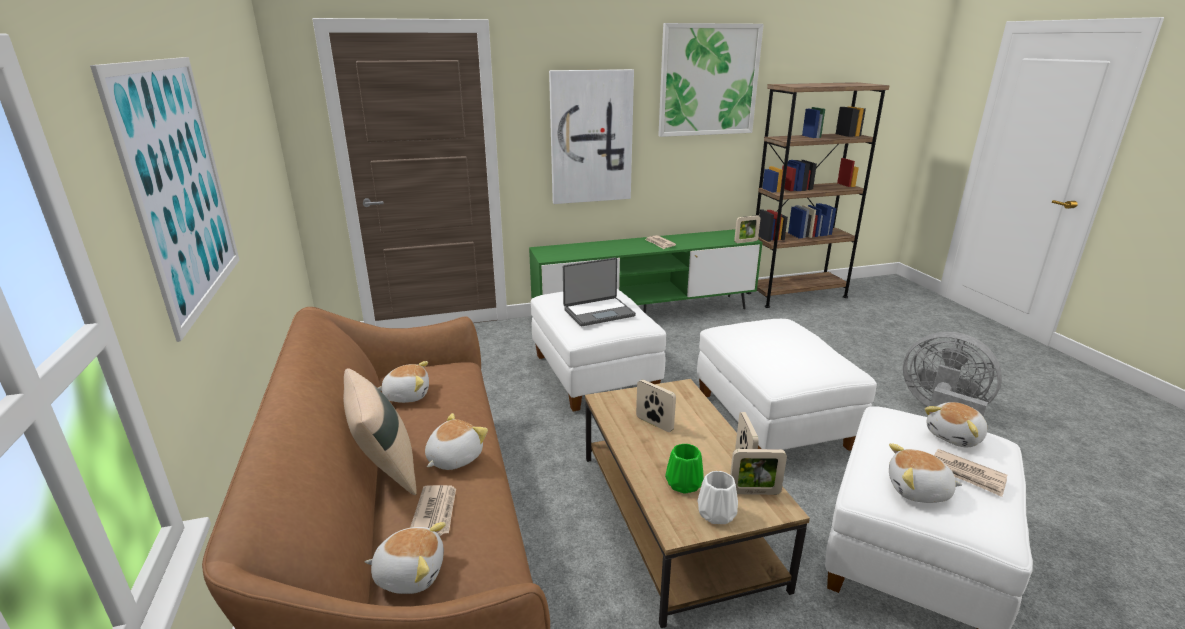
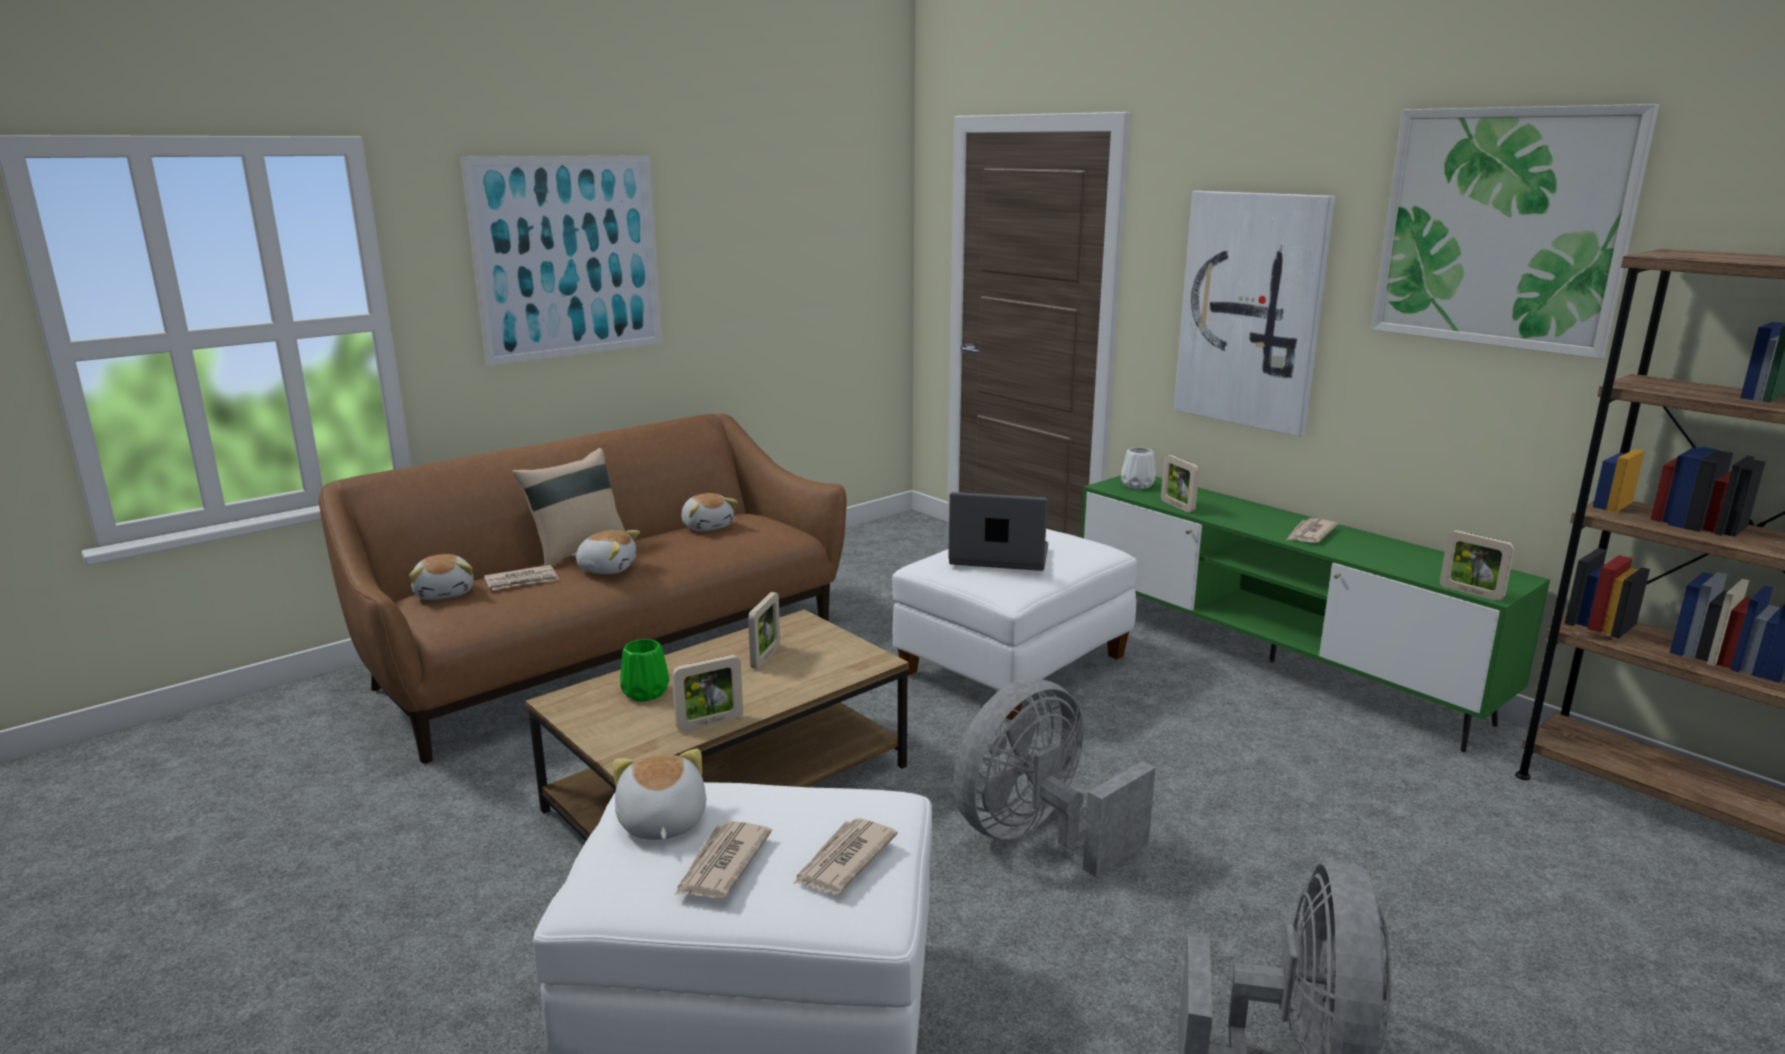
camera: 65 degrees right, 5 degrees down
(598, 312) = (998, 557): laptop -> laptop turned 150 degrees clockwise
(717, 514) = (597, 719): white vase -> white vase (1138, 485)
(754, 492) = (650, 736): picture frame -> picture frame (1177, 506)
(773, 421) = (1037, 836): white ottoman -> grey fan
(955, 436) = (843, 860): plush toy -> newspaper

